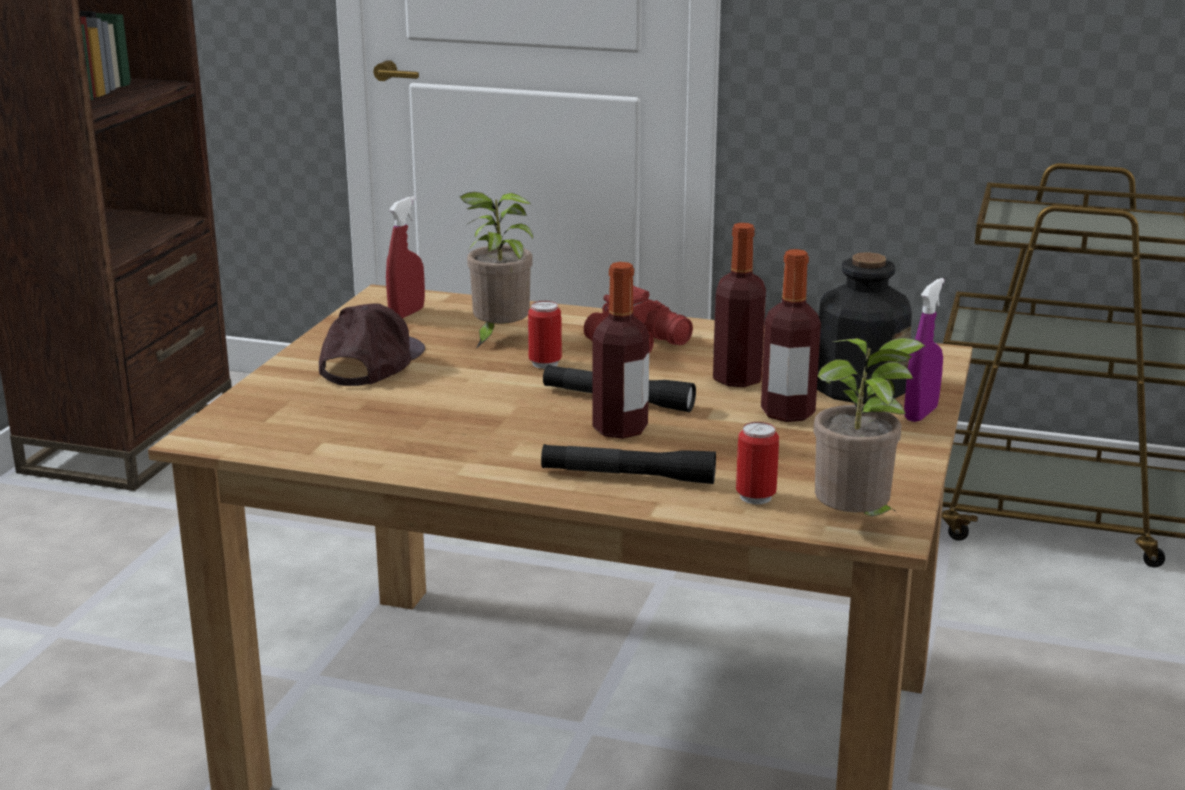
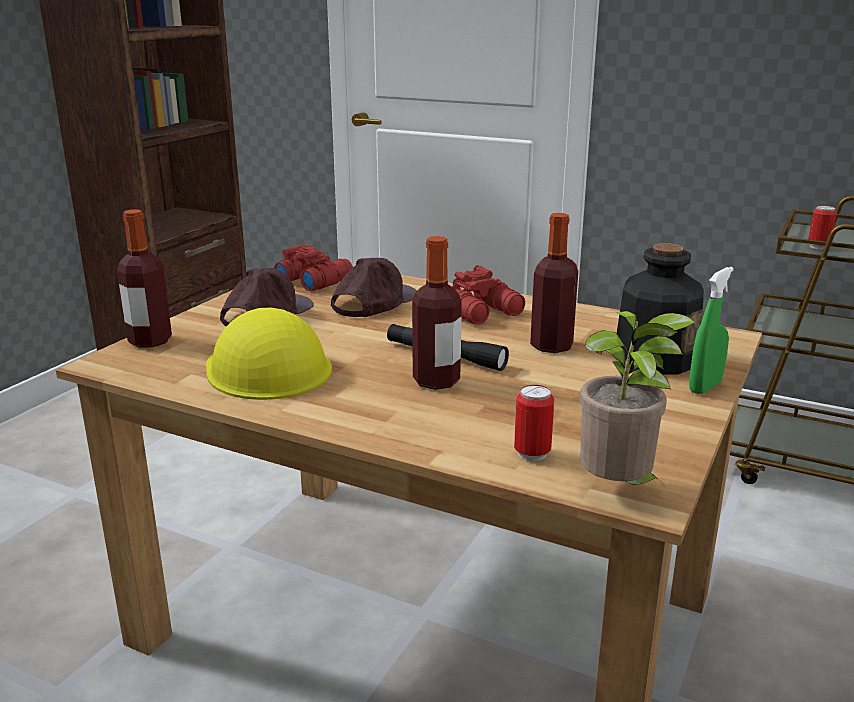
camera: 10 degrees right, 0 degrees up
(407, 314) = (314, 280): red spray bottle -> red binoculars
(413, 429) = (268, 368): none -> yellow hard hat
(498, 337) = (373, 301): potted plant -> brown cap
(545, 363) = (399, 323): can -> can (818, 247)
(628, 476) = (425, 424): black flashlight -> none
(787, 413) = (585, 378): bottle -> bottle (150, 341)
(920, 414) = (705, 387): purple spray bottle -> green spray bottle

